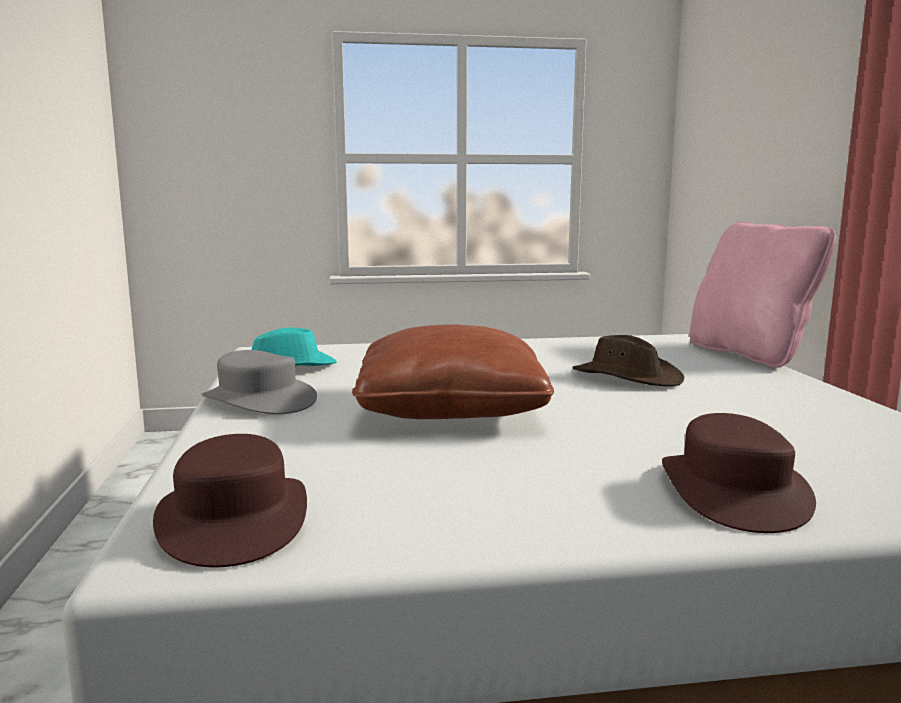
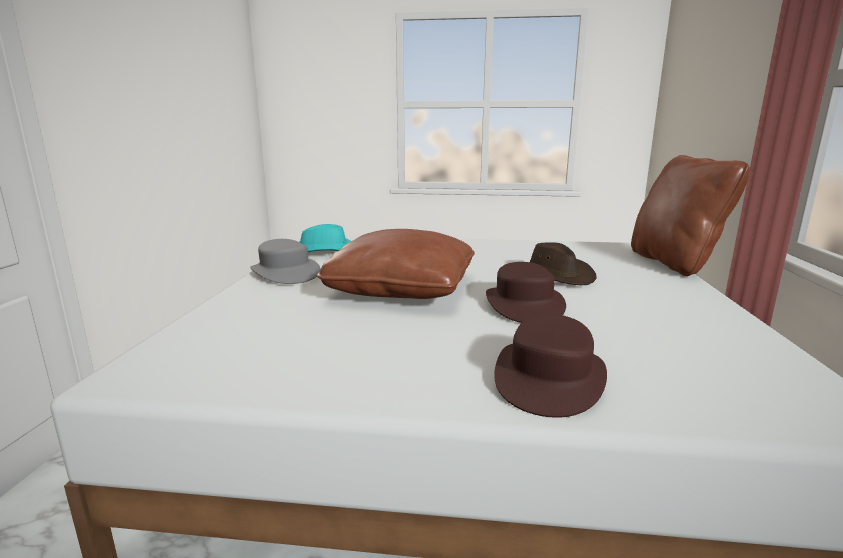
camera: 15 degrees right, 5 degrees up
(233, 519) = (190, 355): brown hat -> brown hat (523, 305)
(750, 354) = (674, 263): pink pillow -> brown pillow

